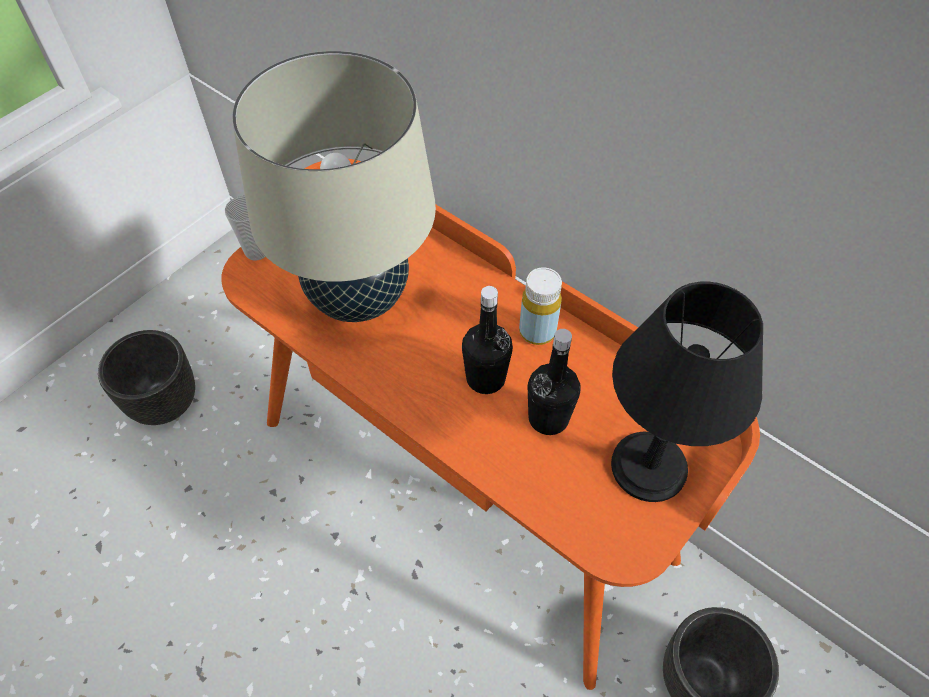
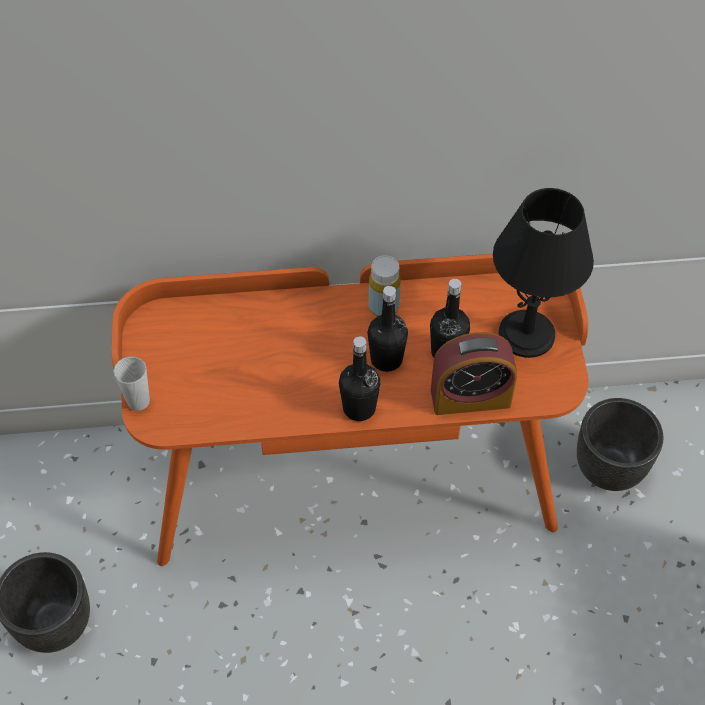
camera: 45 degrees left, 0 degrees up
(358, 296) = (247, 374): beige table lamp -> none
(411, 400) = (359, 408): none -> black bottle
(521, 479) = (470, 397): none -> alarm clock

